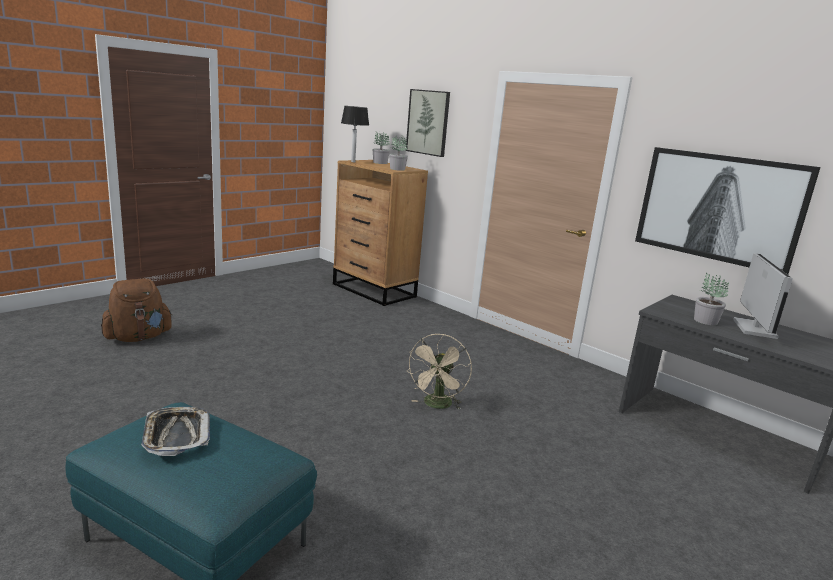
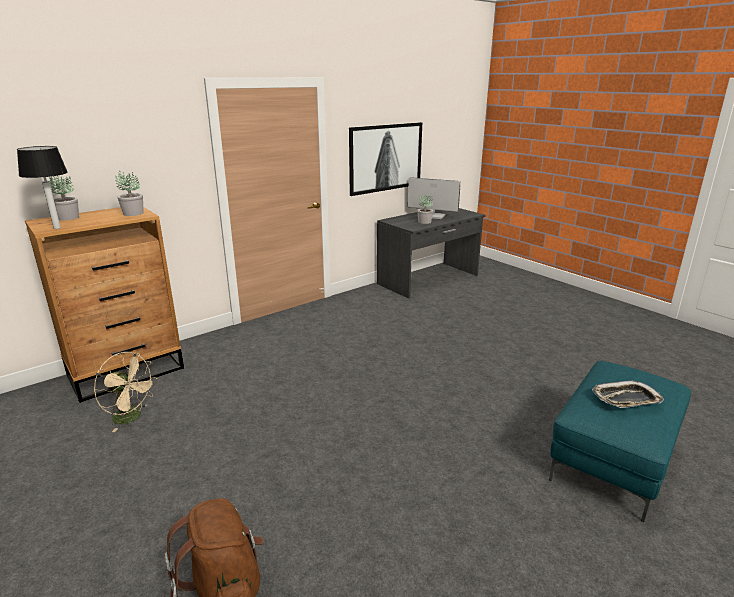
camera: 80 degrees left, 5 degrees up
(428, 122) = (117, 148): picture -> none
(437, 405) = (409, 357): beige fan -> beige fan (132, 417)

